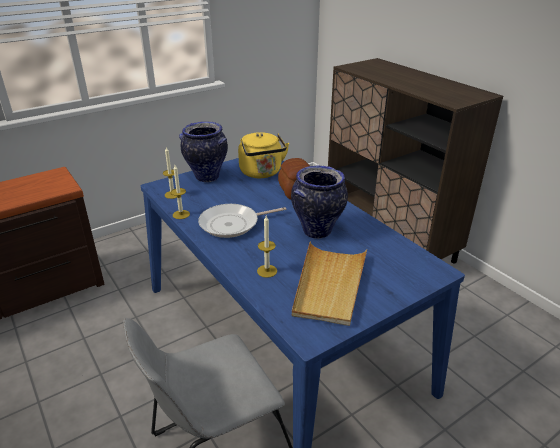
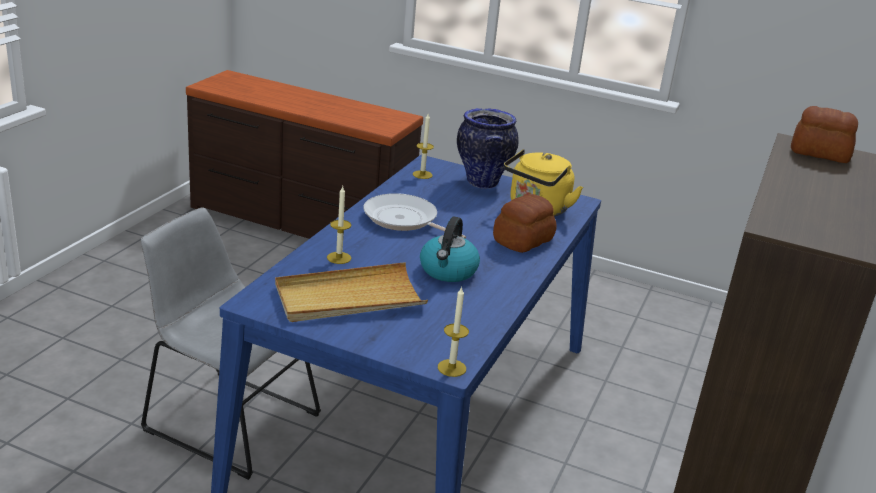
camera: 55 degrees right, 5 degrees down
(181, 214) = (390, 189): candle -> candle (451, 368)
(317, 231) = (448, 271): vase -> kettle
(367, 67) = (820, 153): none -> bread

